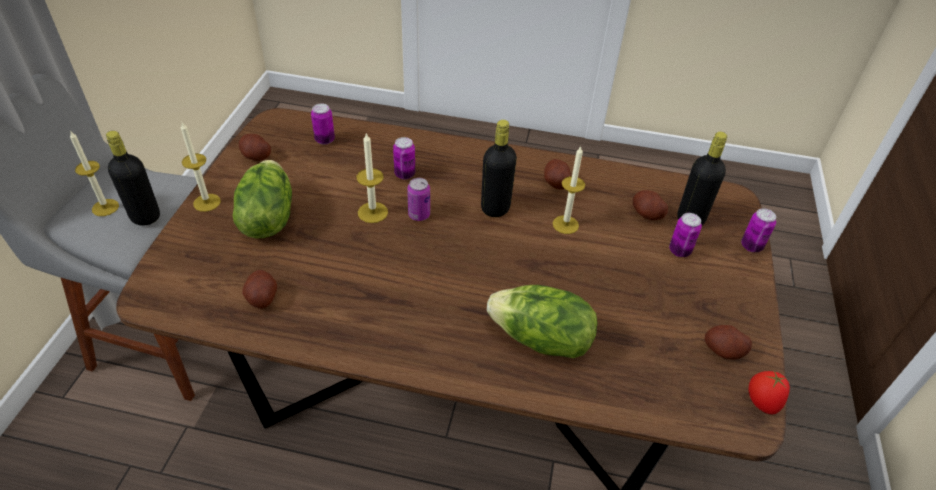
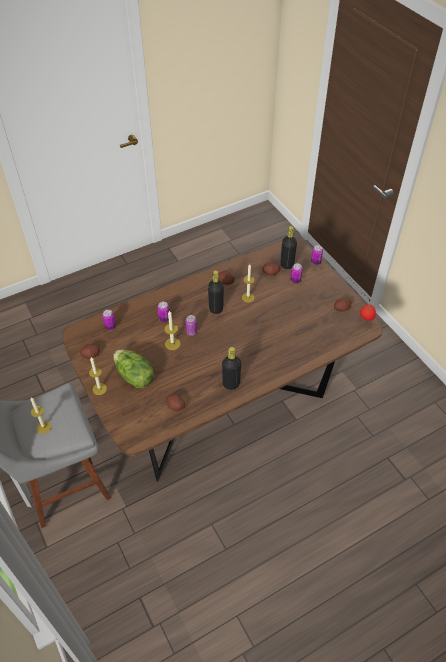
camera: 40 degrees left, 5 degrees up
(145, 217) = (68, 417): black bottle -> black bottle (231, 384)
(541, 340) = (286, 347): lettuce -> none

